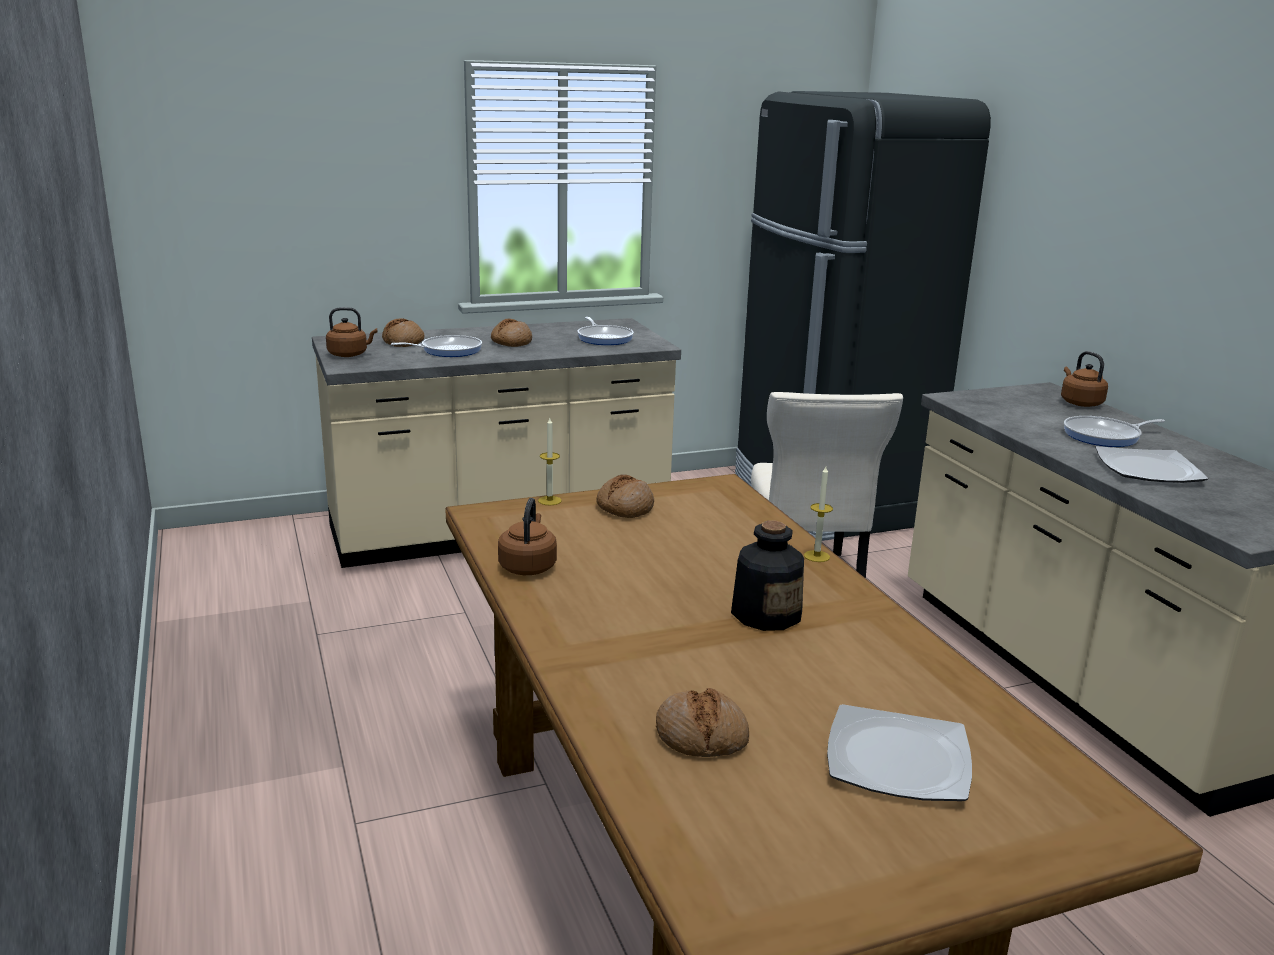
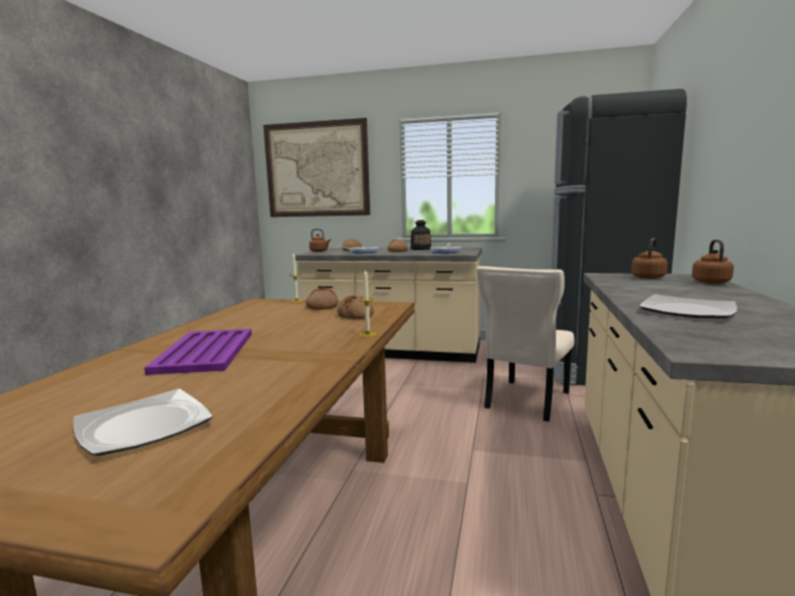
camera: 35 degrees right, 10 degrees down
(274, 159) = (317, 169): none -> picture
(528, 566) = (223, 318): brown kettle -> brown kettle (648, 277)
(684, 639) = (206, 351): none -> purple tray
(701, 736) = (97, 387): bread -> bread (356, 315)
(766, 614) = (273, 350): bottle -> bottle (421, 249)
(1105, 436) = (689, 295): frying pan -> none

